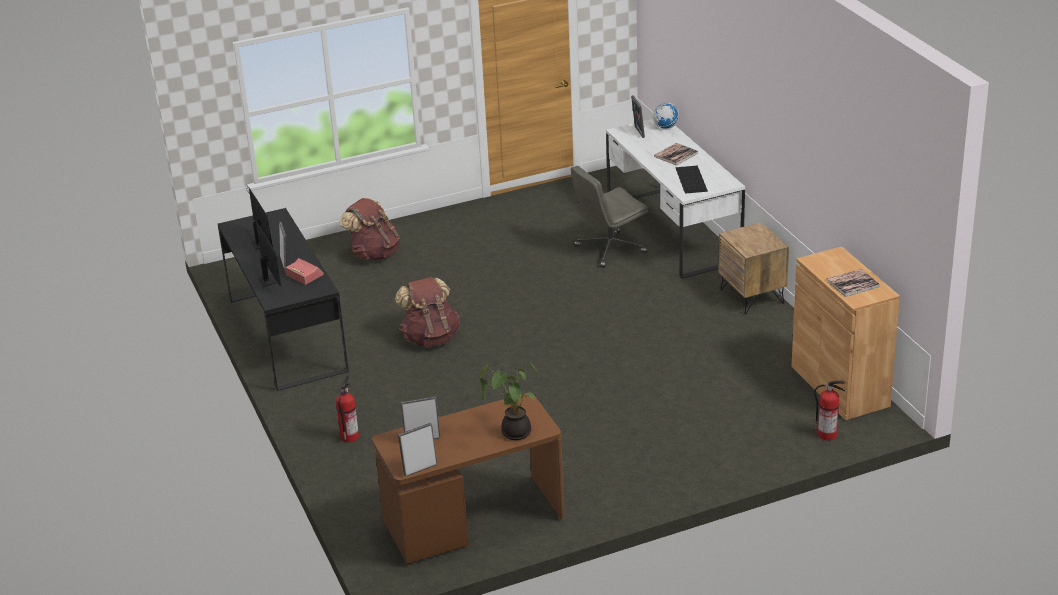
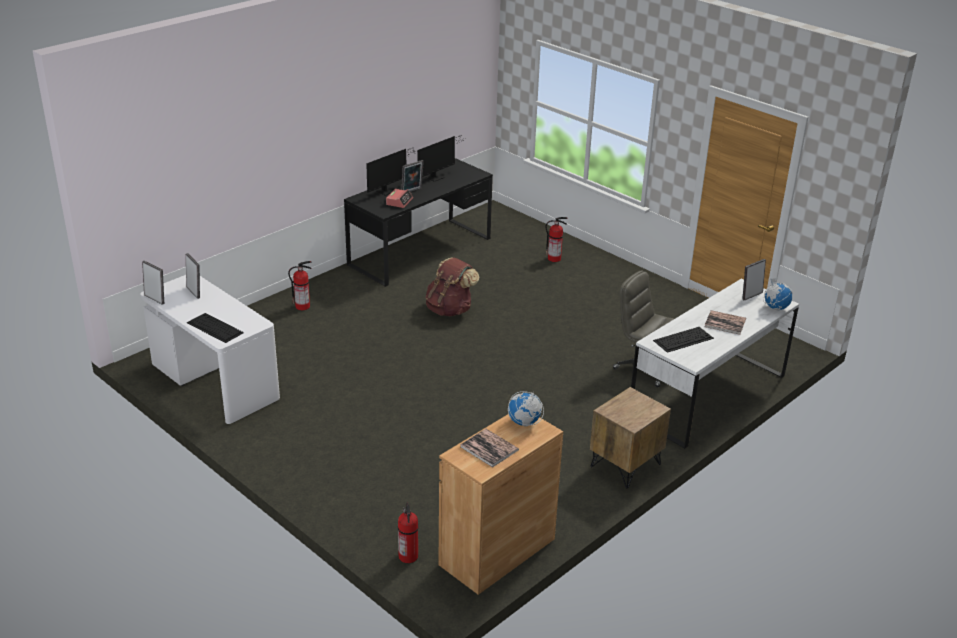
camera: 65 degrees right, 0 degrees up
(374, 254) = (554, 258): brown backpack -> fire extinguisher
(473, 521) = (214, 382): brown desk -> white desk
(513, 432) = (214, 327): potted plant -> keyboard
(822, 261) = (524, 423): none -> globe

